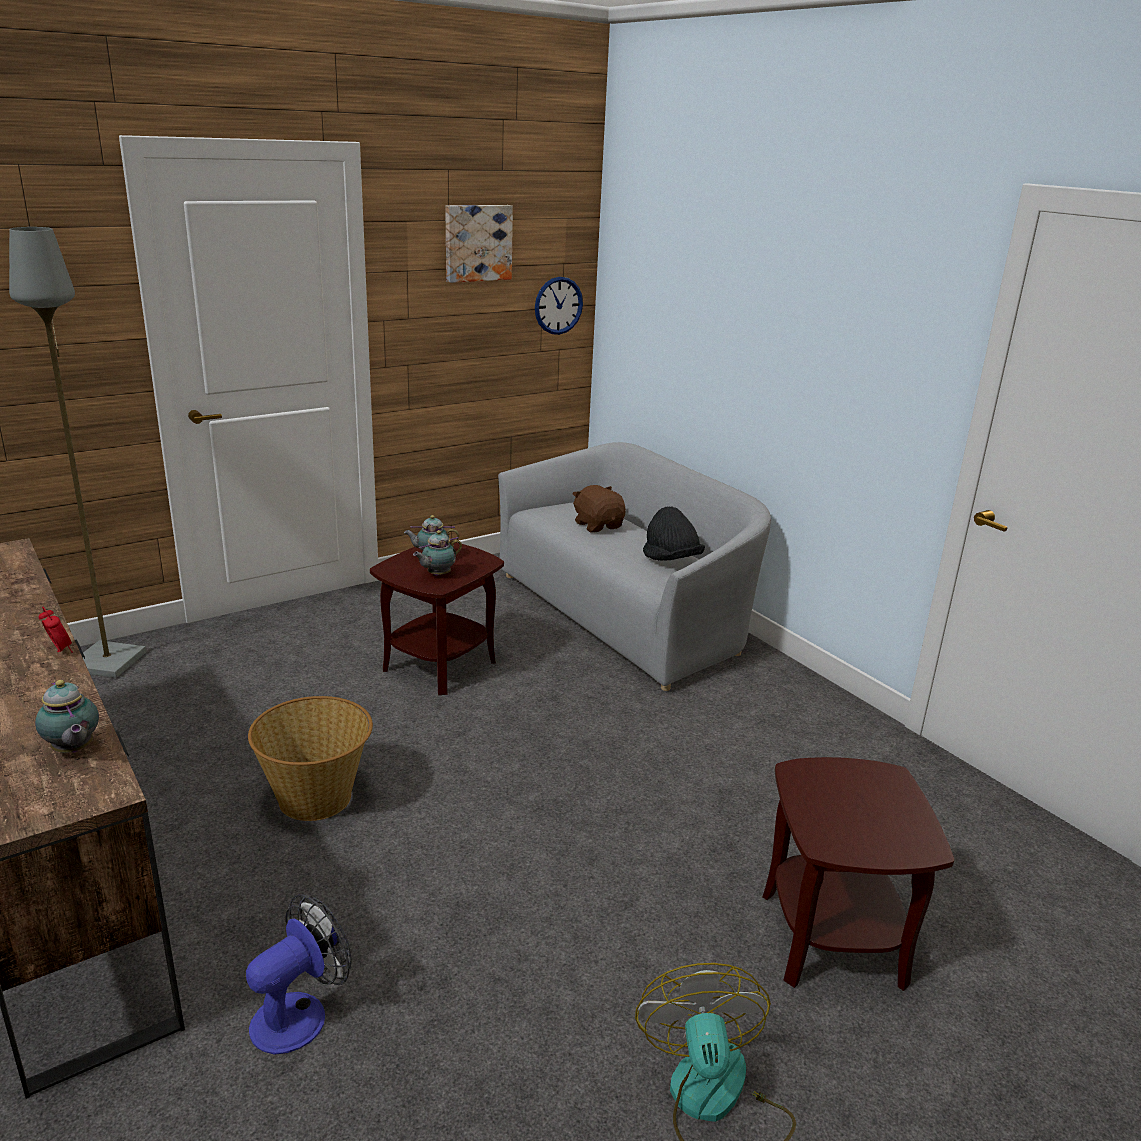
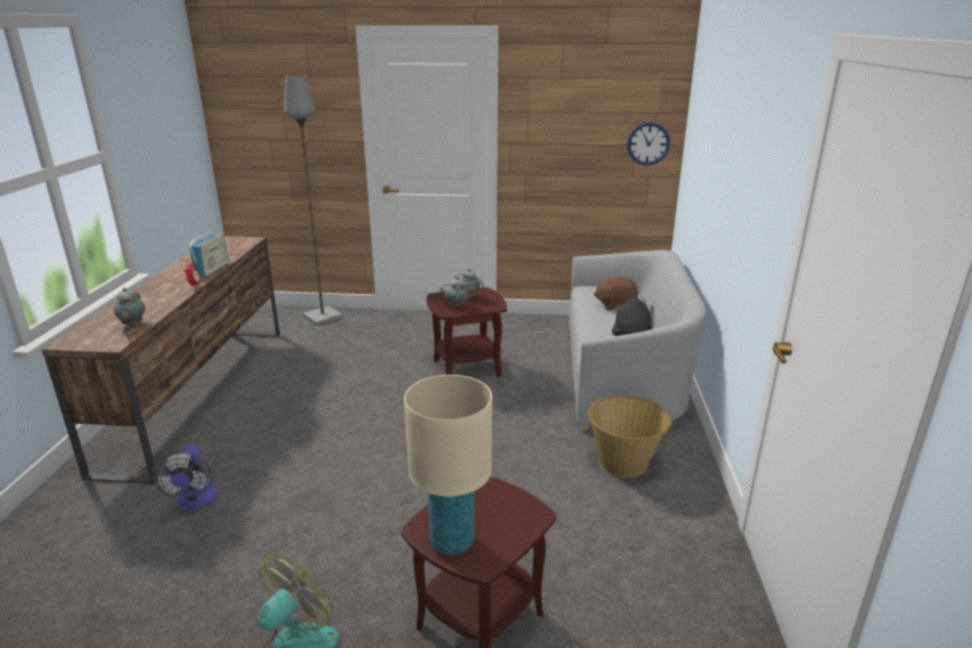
camera: 40 degrees right, 0 degrees up
(37, 616) = (212, 270): none -> radio
(300, 1014) = (194, 501): fan -> fan turned 90 degrees clockwise
(316, 797) = (323, 411): basket -> basket (624, 463)
(477, 243) = (581, 94): picture -> none
(598, 525) = (615, 305): brown plush toy -> brown plush toy turned 105 degrees counterclockwise
(871, 842) = (452, 542): none -> beige table lamp

